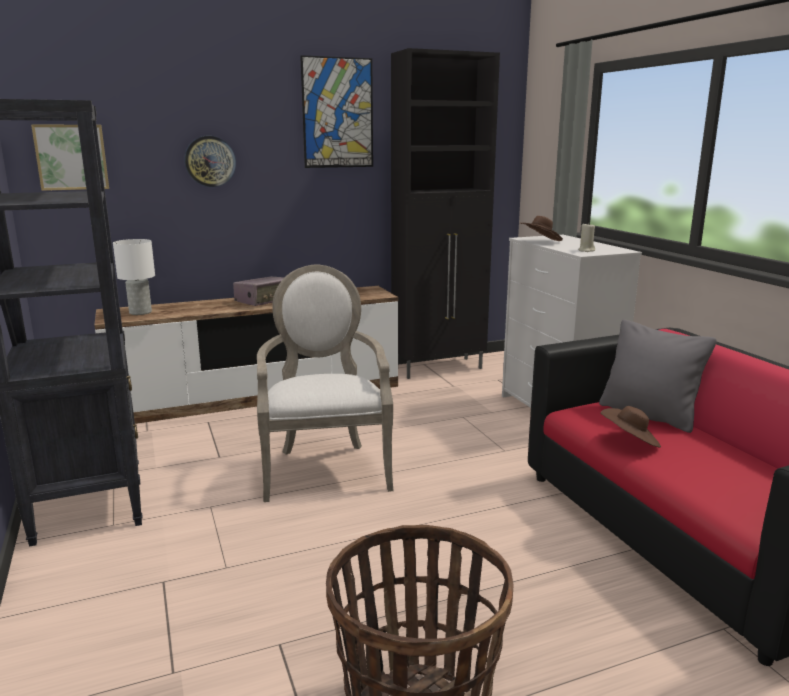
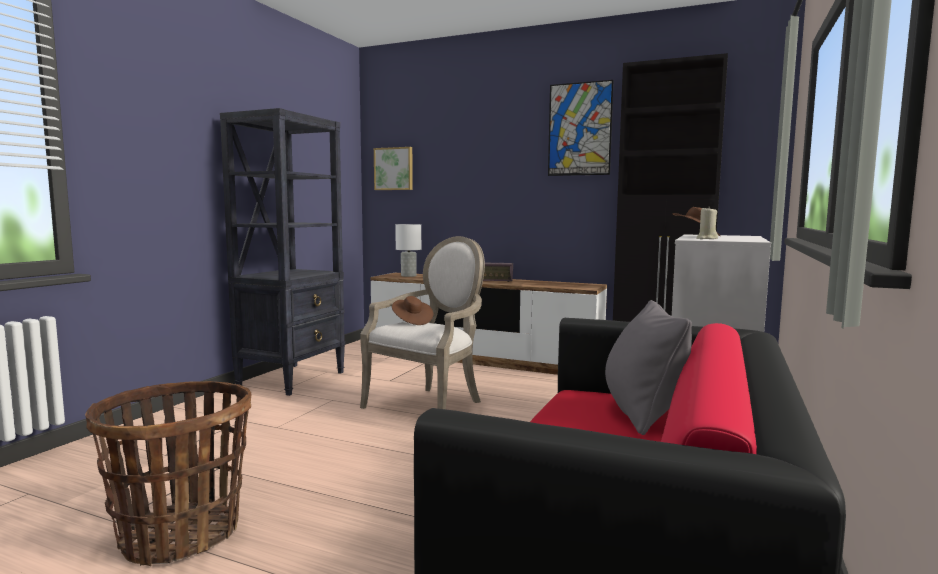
camera: 45 degrees right, 10 degrees down
(210, 161) = (477, 171): wall clock -> none
(630, 441) = (556, 418): brown hat -> brown hat (412, 321)

